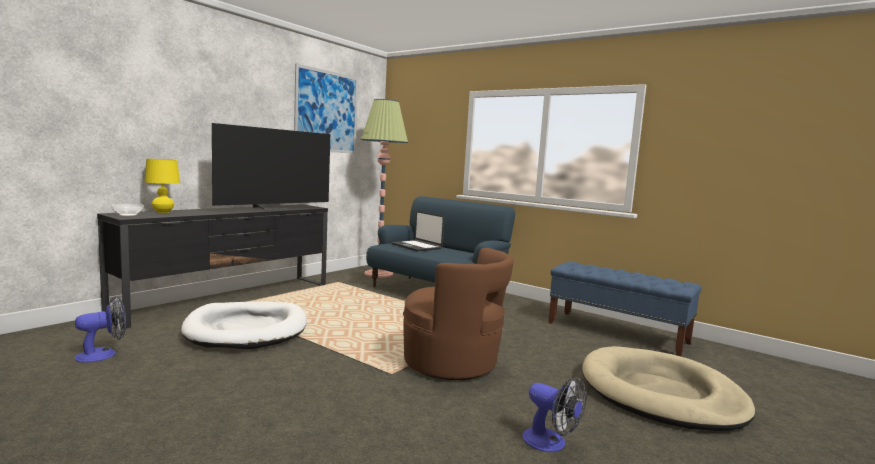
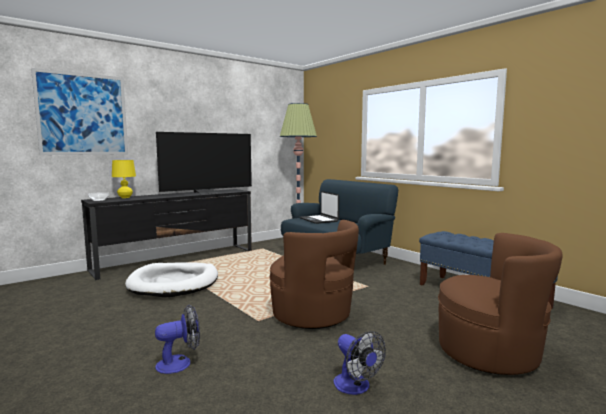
camera: 15 degrees right, 0 degrees up
(103, 354) = (72, 297): fan -> fan (180, 363)
(327, 111) = (253, 116): picture -> picture (83, 114)
(660, 394) = (490, 352): beige dog bed -> brown armchair

